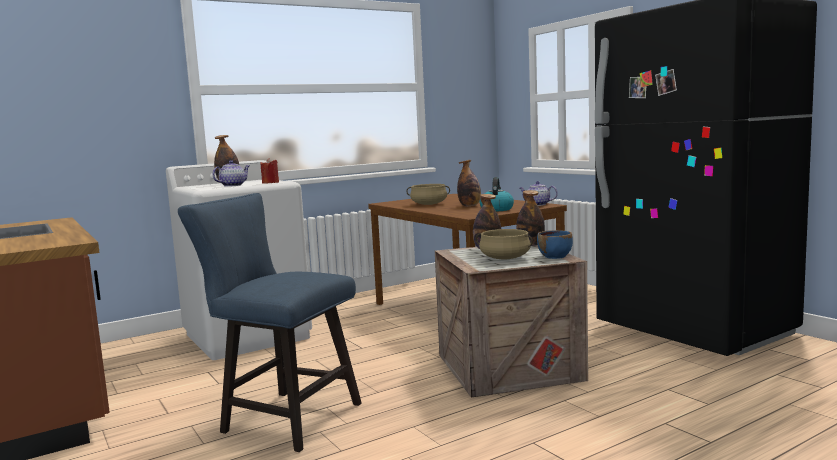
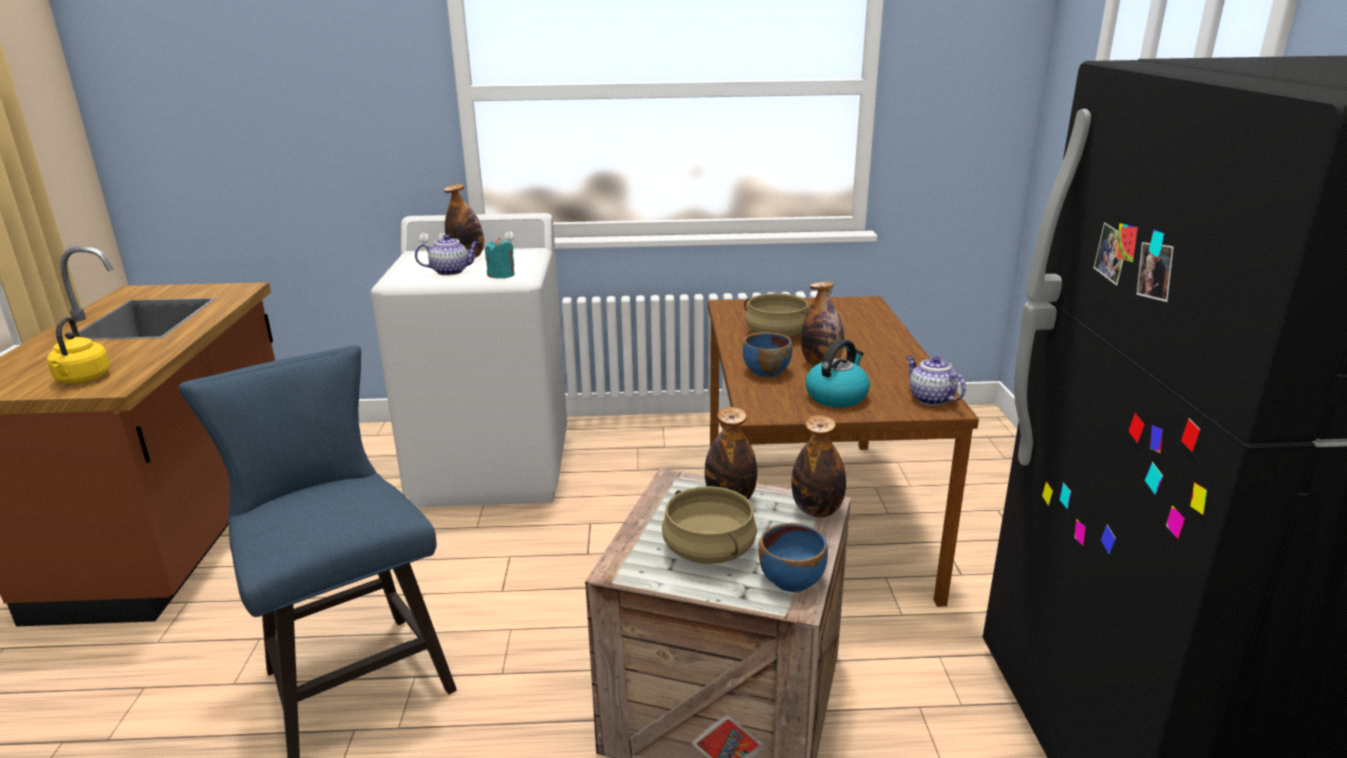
camera: 30 degrees right, 15 degrees up
(38, 244) = (82, 379): none -> yellow kettle
(270, 183) = (501, 275): red candle -> turquoise candle
(448, 210) = (766, 371): none -> blue bowl

